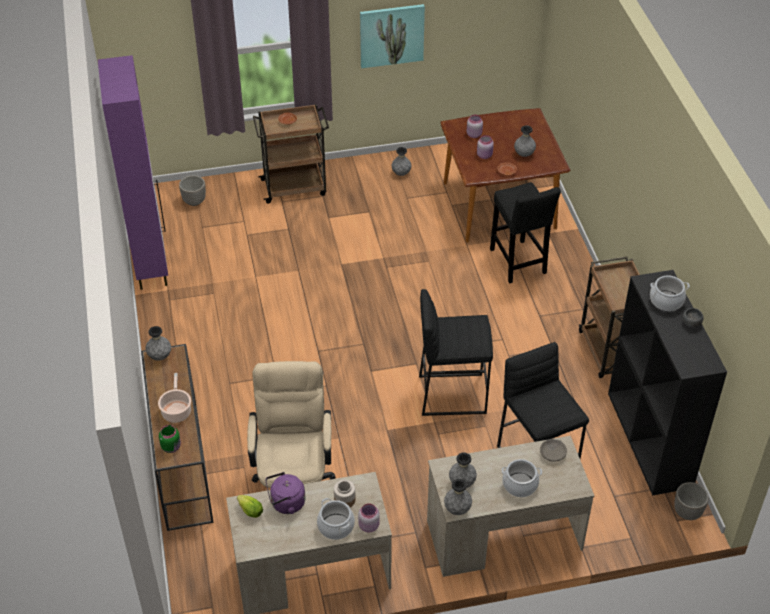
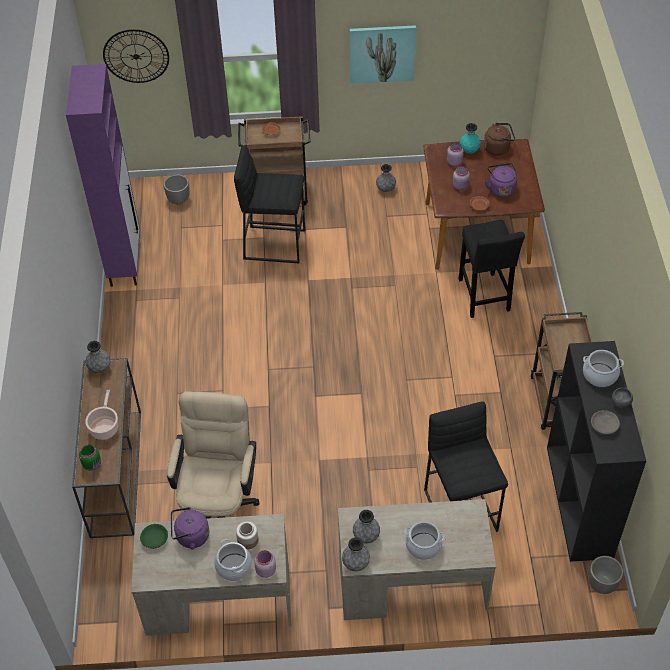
camera: 10 degrees right, 5 degrees up
(148, 54) = (136, 56): none -> wall clock
(249, 510) = (154, 539): lettuce -> green bowl
(452, 394) = (390, 429): black stool -> black stool (274, 244)
(486, 123) = (469, 151): none -> turquoise vase
(513, 118) = (498, 148): none -> brown kettle
(524, 154) = (500, 189): grey vase -> purple kettle
(553, 453) = (463, 516): grey bowl -> grey bowl (604, 425)

